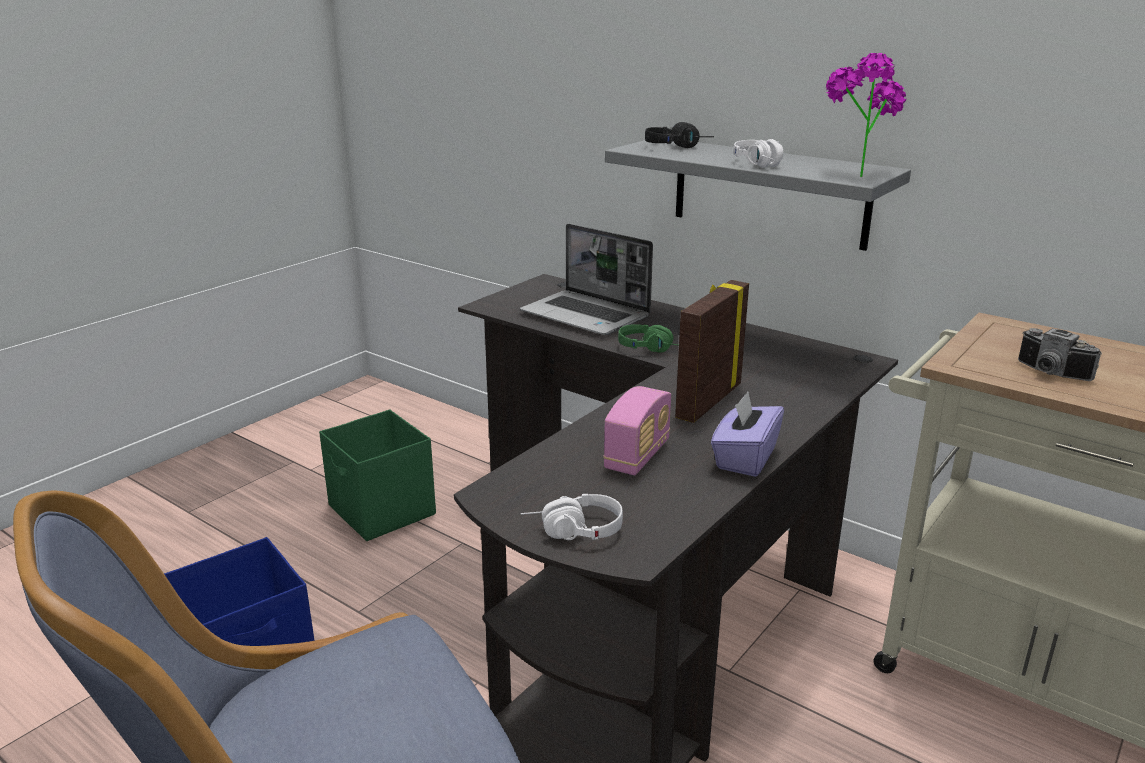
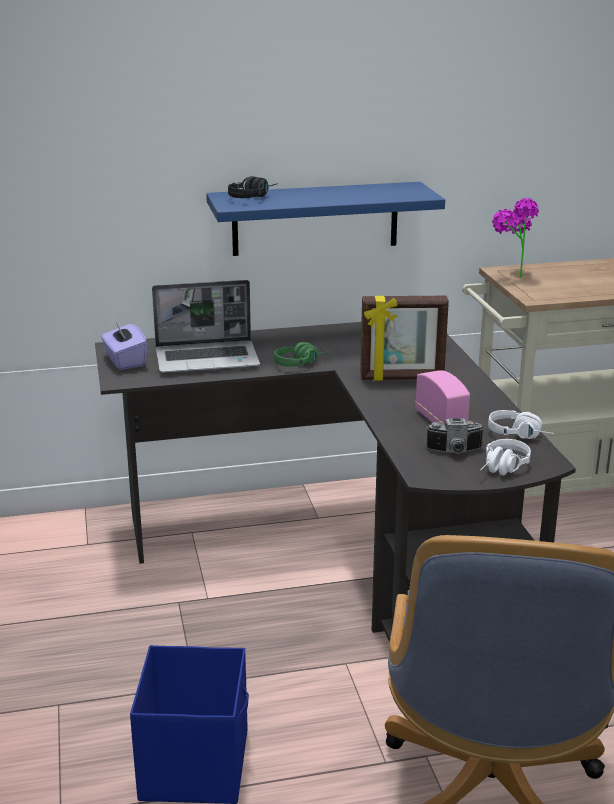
camera: 50 degrees left, 0 degrees up
(382, 511) = (74, 621): green storage box -> none
(707, 401) = (402, 378): picture frame -> picture frame turned 75 degrees counterclockwise
(744, 458) = (485, 397): purple tissue box -> purple tissue box (125, 361)
(762, 165) = (347, 198): white headphones -> white headphones (520, 434)
(769, 192) = (315, 218): grey shelf -> blue shelf
(855, 173) = (409, 191): potted plant -> potted plant (510, 275)
(1049, 373) = (573, 288): camera -> camera (455, 452)

